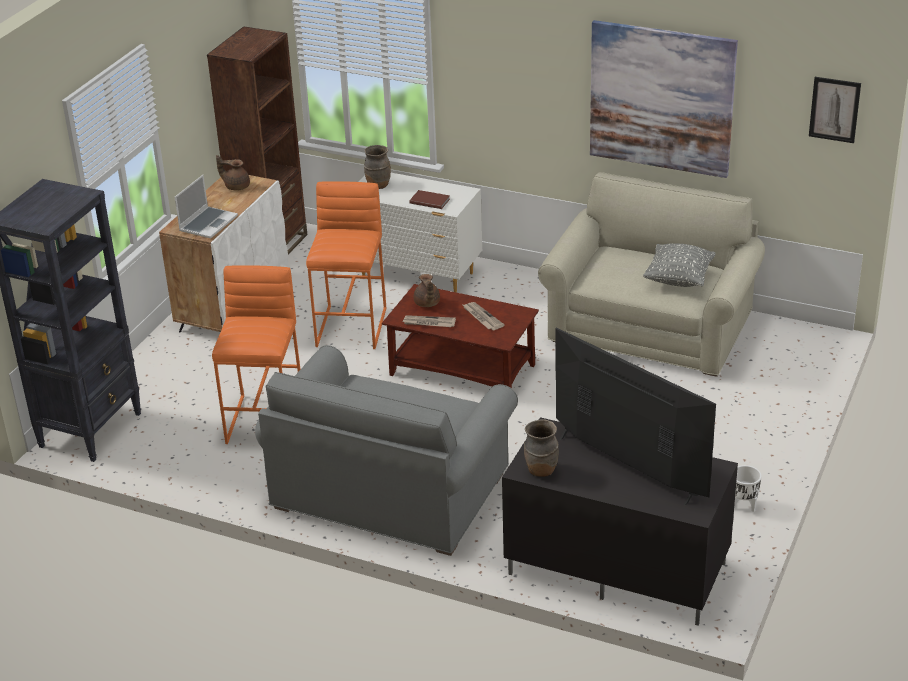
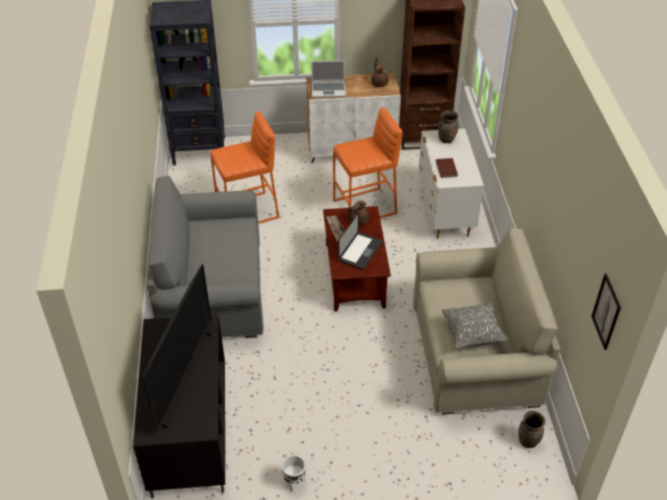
camera: 60 degrees right, 10 degrees up
(482, 317) = (360, 251): newspaper -> laptop
(541, 470) = (159, 335): brown vase -> brown vase (528, 441)
(661, 98) = (555, 207): picture -> none

